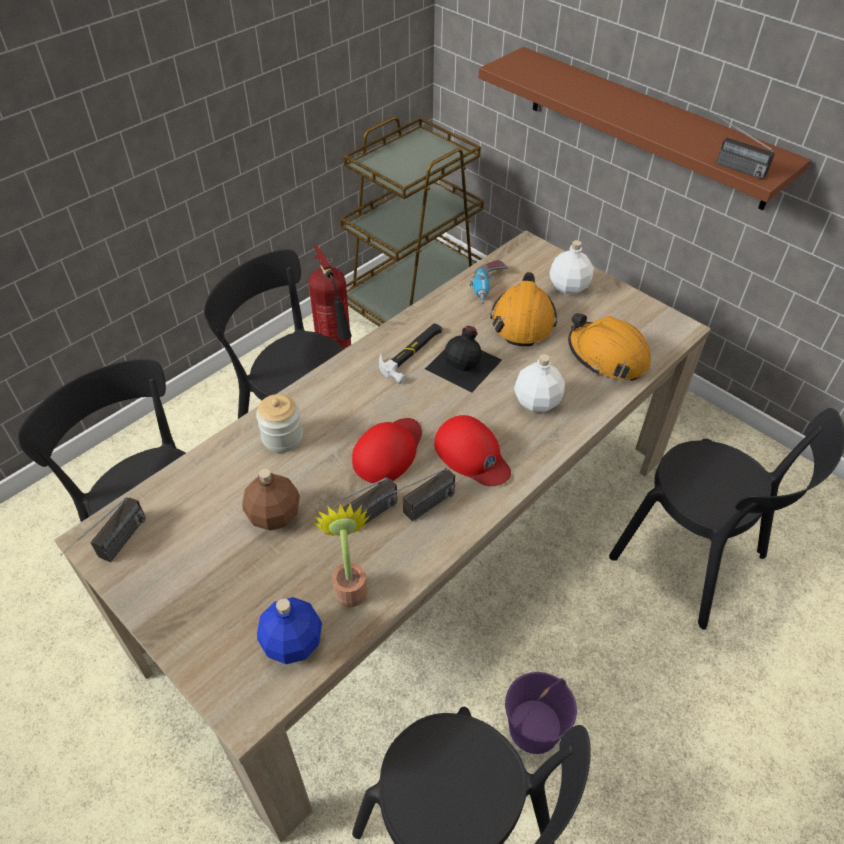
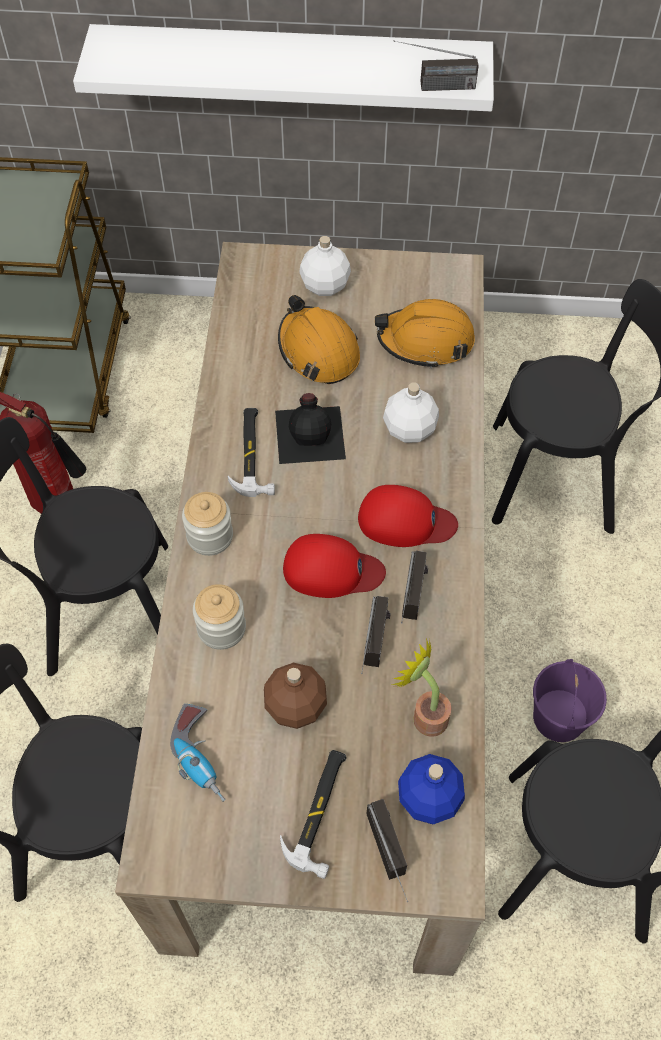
camera: 40 degrees left, 10 degrees up
(114, 550) = (186, 852): radio -> radio (393, 861)
(215, 591) = (320, 811): none -> hammer
(335, 382) = (210, 536): none -> jar
(388, 451) = (332, 570): red cap -> red cap turned 105 degrees clockwise
(488, 288) = (253, 334): power drill -> power drill (203, 757)
(646, 127) = (291, 65): brown shelf -> white shelf

